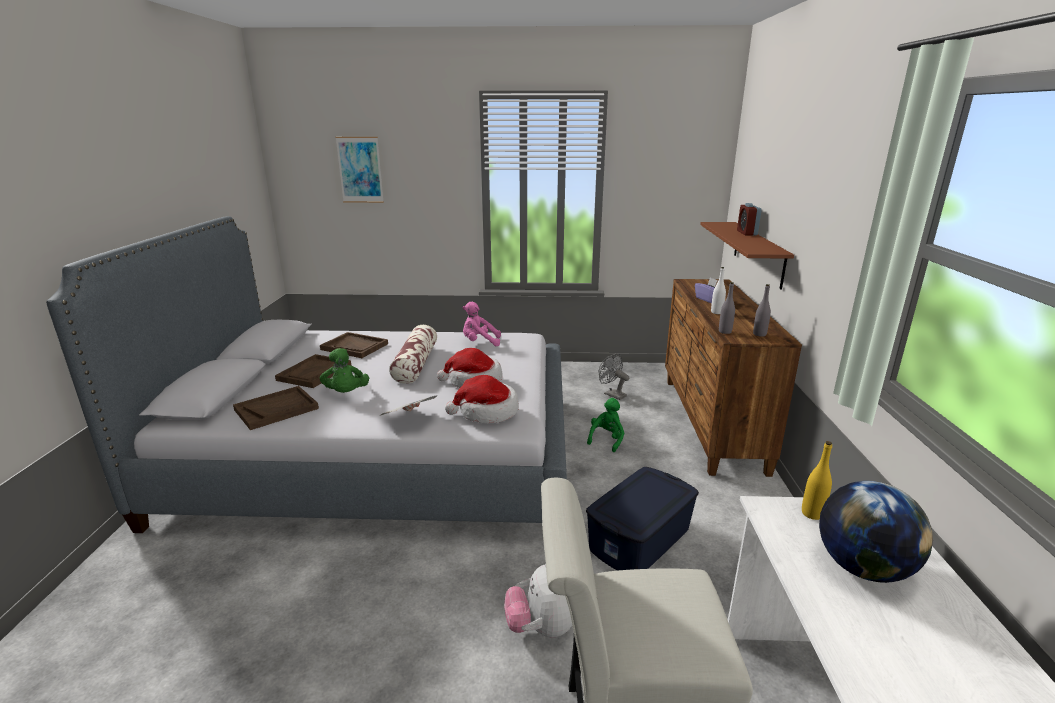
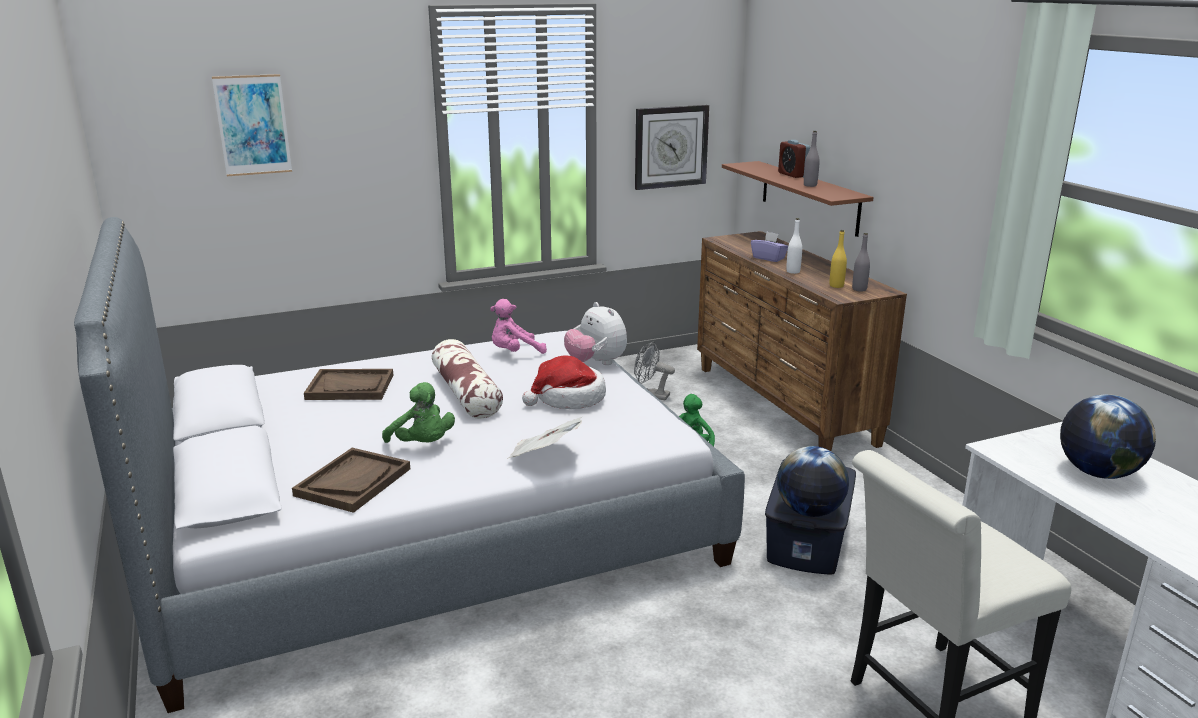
camera: 25 degrees left, 0 degrees up
(314, 373) = (340, 429): brown tray -> none
(487, 412) = (626, 428): hat -> none
(540, 628) = (782, 645): plush toy -> plush toy (596, 363)
(623, 517) = (809, 511): none -> globe
(666, 206) = (670, 147): none -> wall clock
(725, 331) = (824, 291): grey bottle -> grey bottle (810, 185)
(812, 513) = (1030, 444): yellow bottle -> yellow bottle (836, 286)

